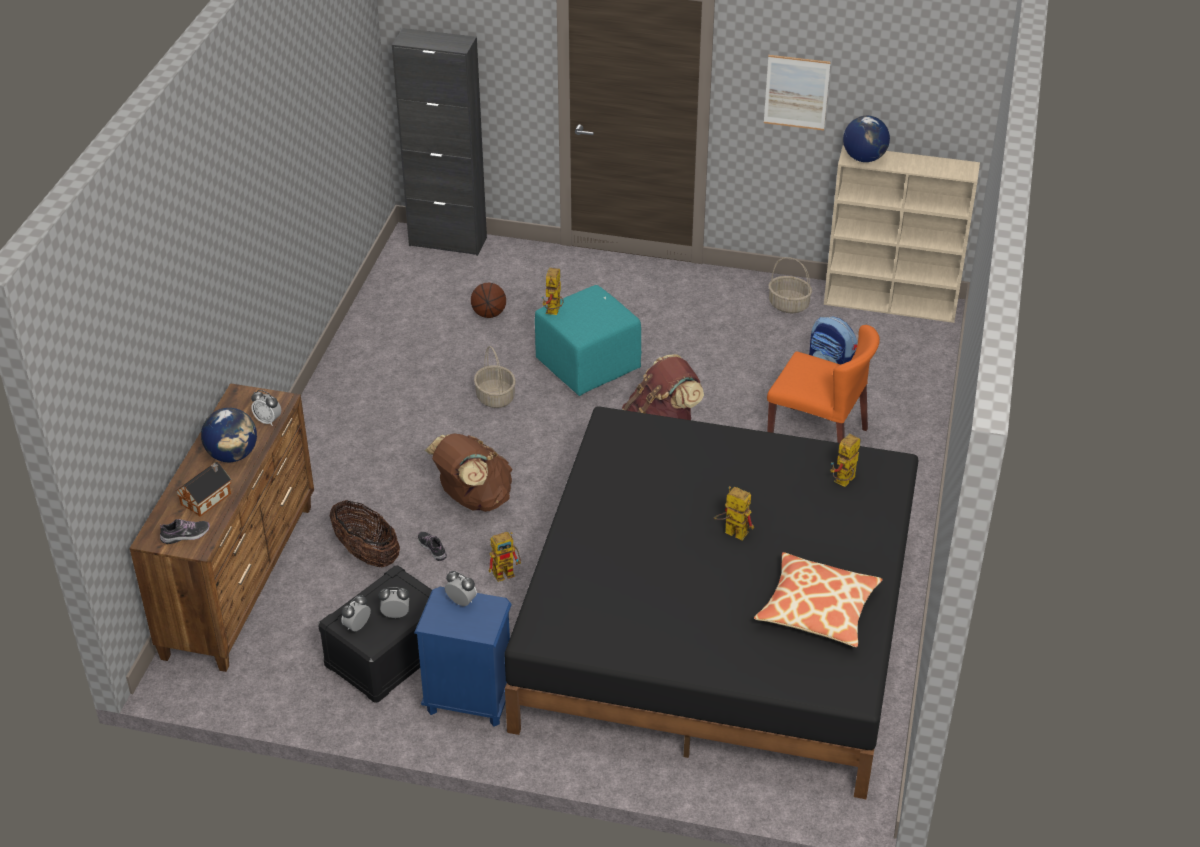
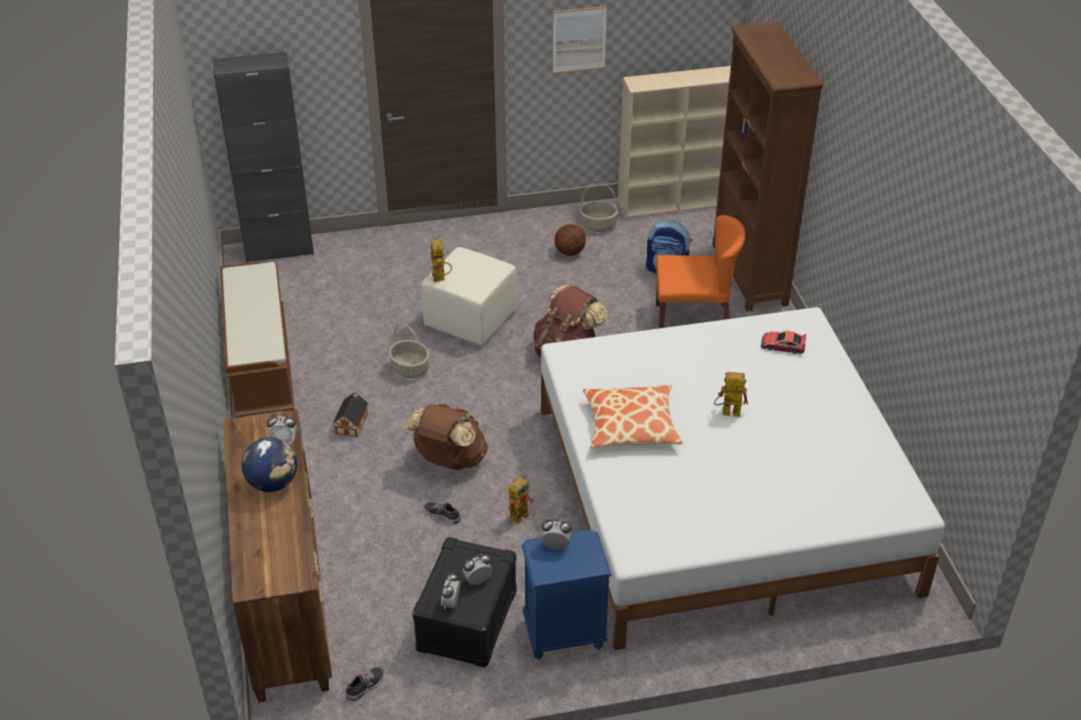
camera: 25 degrees left, 0 degrees up
(185, 535) = (280, 572): shoe -> shoe (365, 686)
(207, 498) = (277, 530): toy house -> toy house (352, 423)
(357, 351) = (260, 365): none -> brown bench
(367, 553) = (387, 538): basket -> none
(489, 314) = (356, 300): basketball -> basketball (569, 252)
(588, 365) = (471, 319): turquoise ottoman -> beige ottoman
(717, 624) = (720, 497): black bed -> white bed
(817, 609) = (837, 452): pillow -> pillow (631, 425)
(844, 483) = (783, 345): toy robot -> toy car
(864, 158) = (647, 83): globe -> none
(918, 405) = (749, 275): none -> brown bookcase

